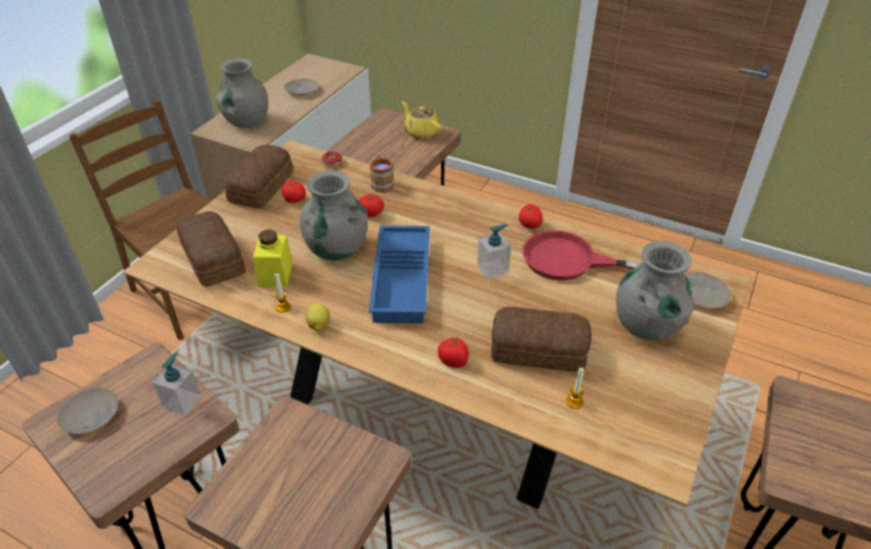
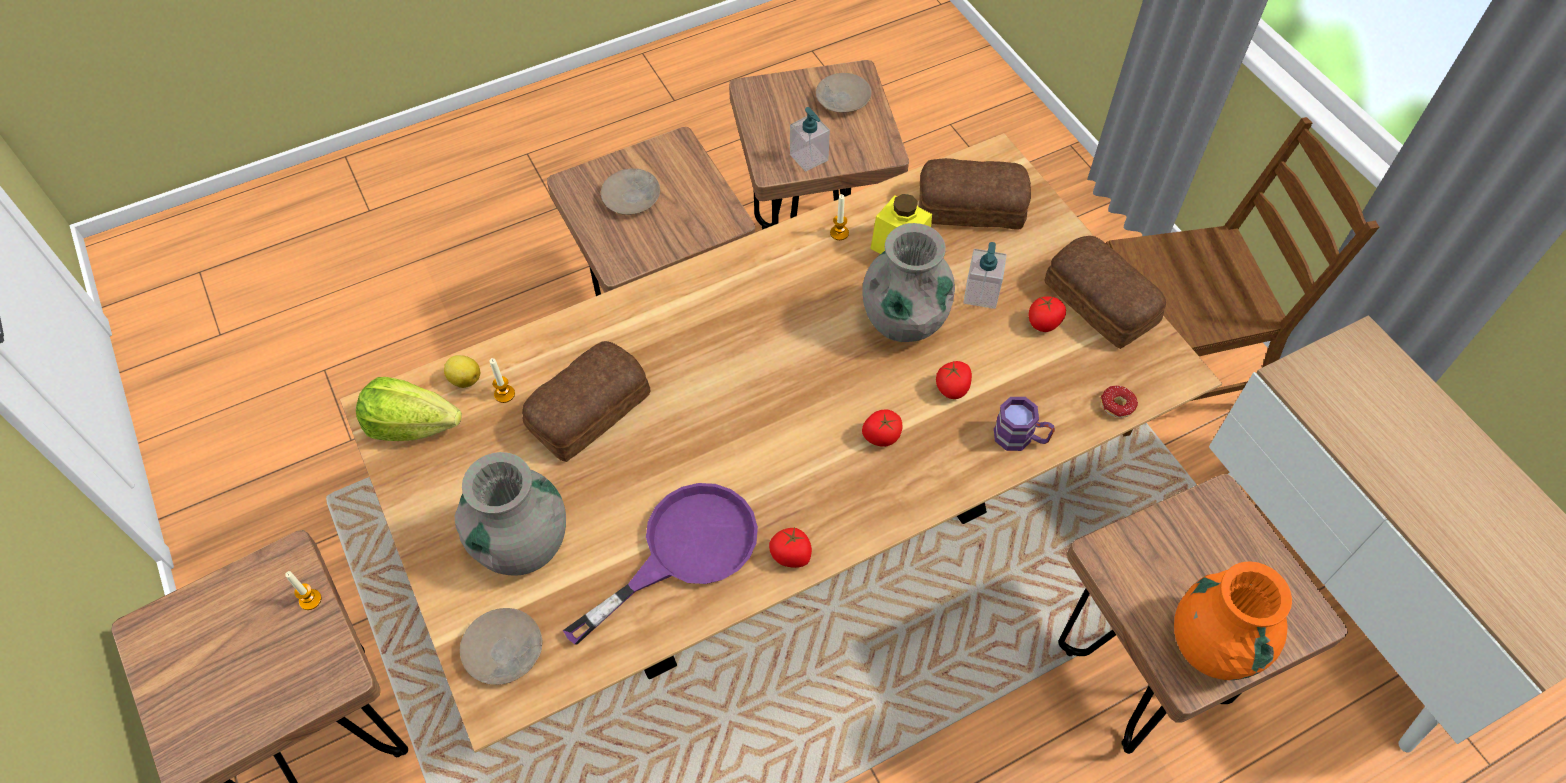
camera: 125 degrees right, 15 degrees up
(247, 121) = (1374, 397): grey vase -> none
(301, 91) = (1467, 522): beige plate -> beige plate (632, 197)
(318, 326) = (786, 249): lemon -> lemon (464, 379)
(381, 183) = (1020, 438): brown mug -> purple mug
(403, 280) = (797, 354): blue tray -> none
(421, 132) = (1214, 643): yellow teapot -> orange vase
(453, 361) = (641, 330): tomato -> tomato (881, 436)
(493, 269) = (742, 453): soap dispenser -> soap dispenser (981, 294)
(572, 261) = (684, 551): red frying pan -> purple frying pan
(651, 437) = (412, 425): none -> lettuce
(787, 444) = (310, 600): none -> candle

